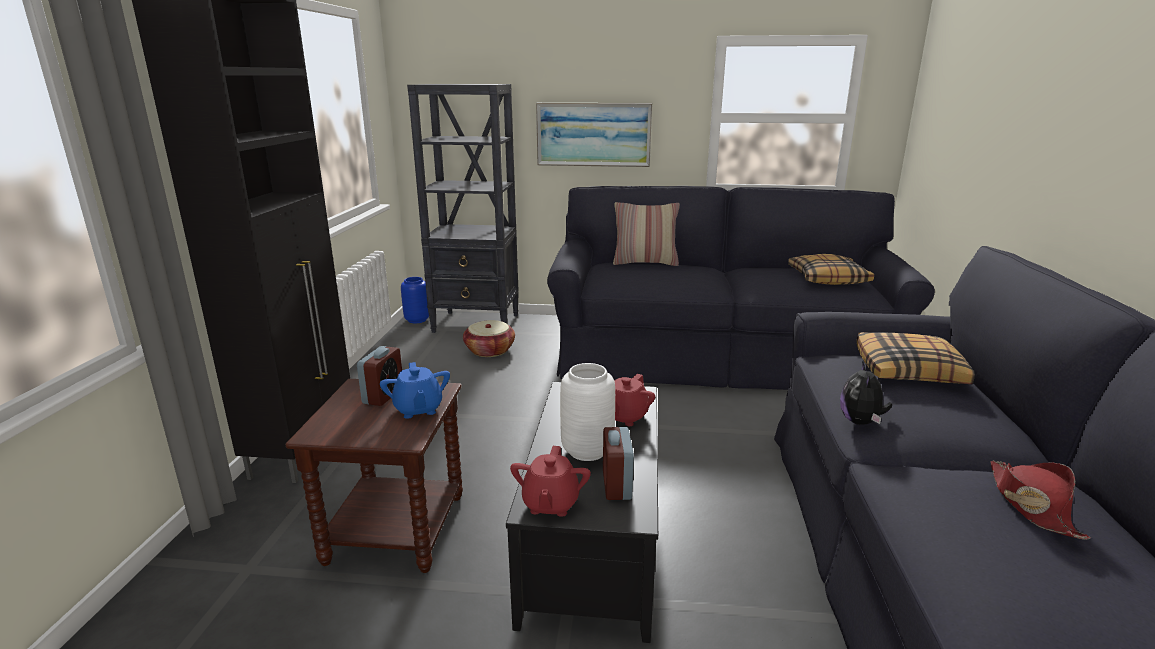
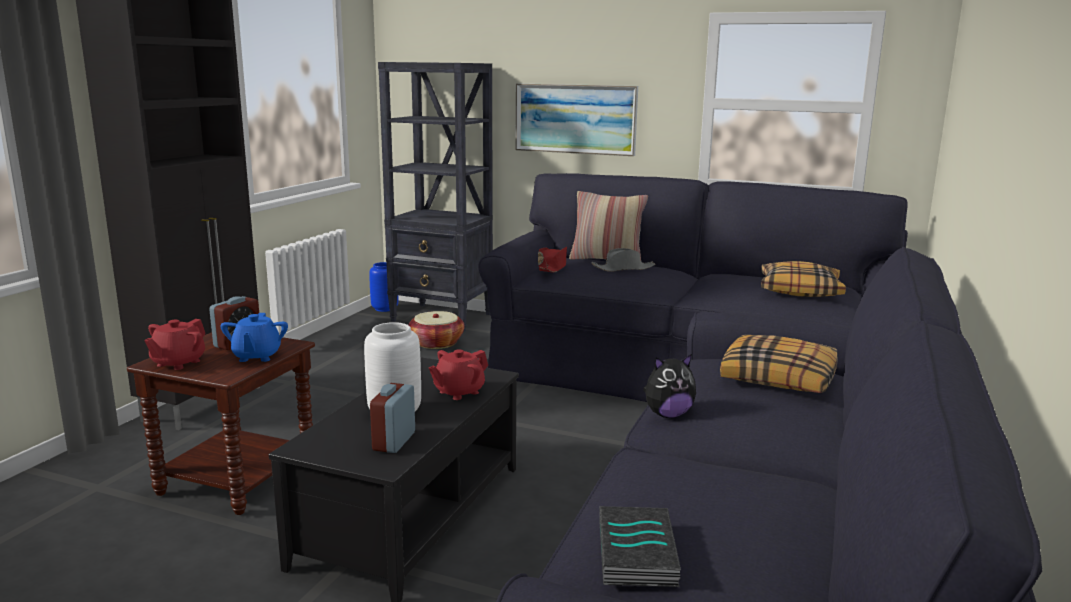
camera: 15 degrees right, 5 degrees down
(550, 504) = (320, 446): red teapot -> red teapot (178, 363)
(670, 271) = (623, 269): none -> grey hat
(860, 422) = (667, 414): plush toy -> plush toy turned 135 degrees counterclockwise
(1024, 596) = (639, 554): none -> book
(1031, 505) = (750, 496): red hat -> red hat (552, 267)

